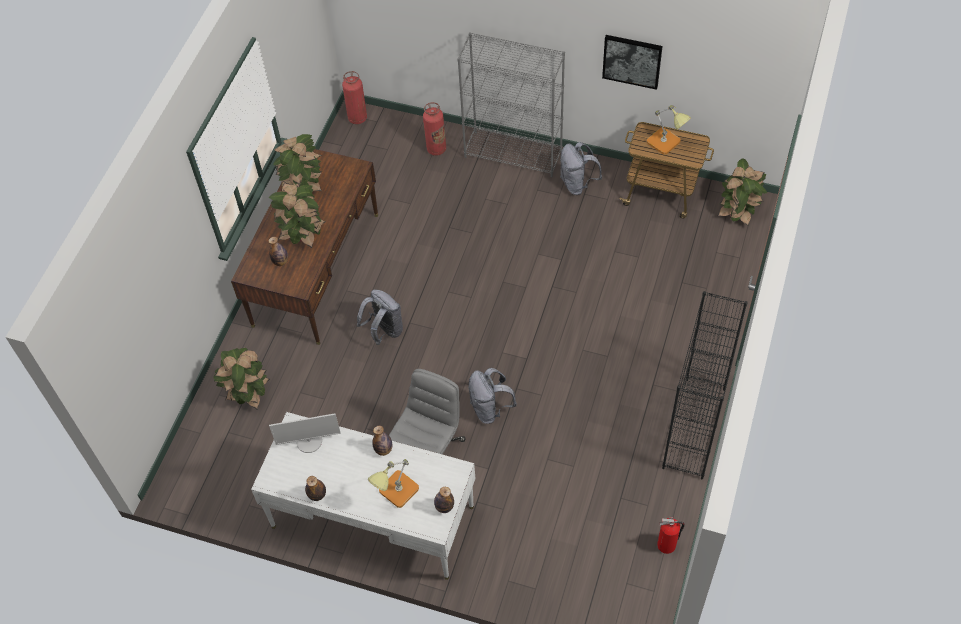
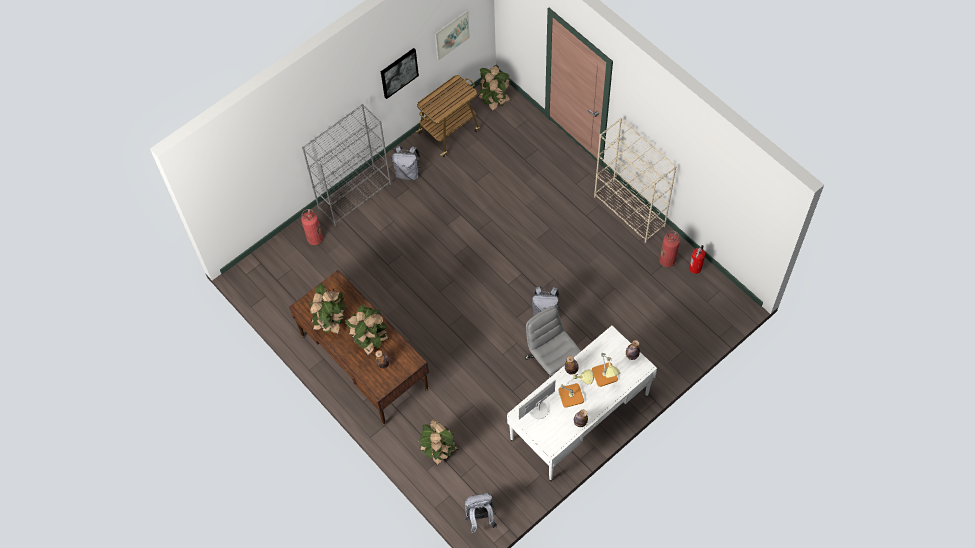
camera: 60 degrees left, 5 degrees up
(309, 441) = (538, 410): monitor -> monitor turned 150 degrees counterclockwise
(357, 118) = (248, 274): fire extinguisher -> fire extinguisher (667, 261)
(384, 331) = (444, 344): grey backpack -> grey backpack (480, 518)
(667, 144) = (445, 99): table lamp -> table lamp (574, 394)
(694, 429) = (630, 211): black bookcase -> beige bookcase
(724, 79) = (451, 34): none -> picture

